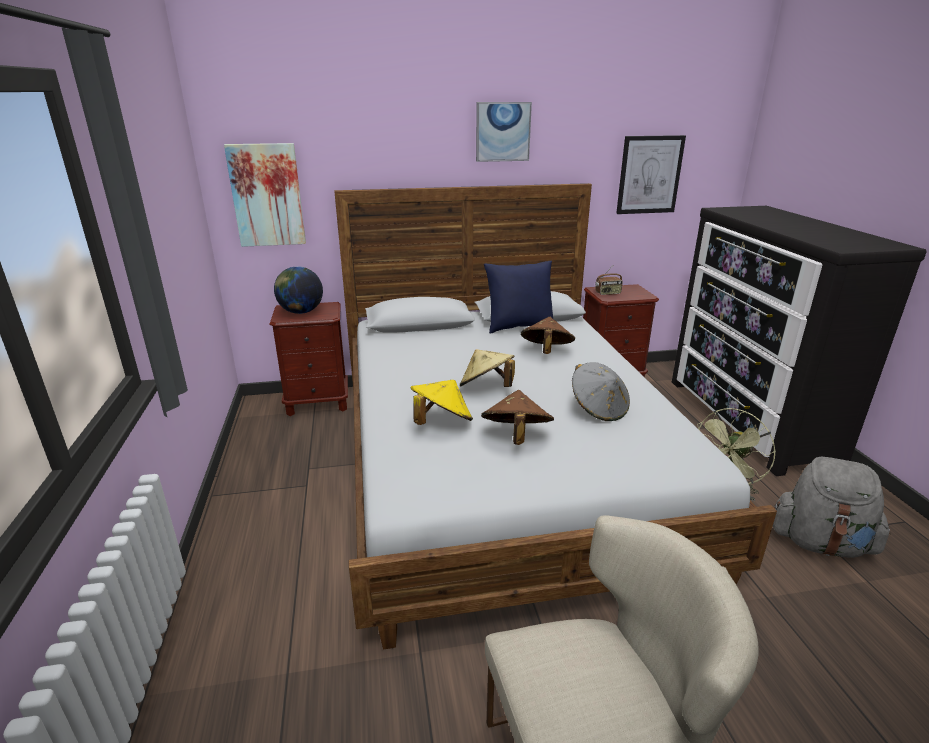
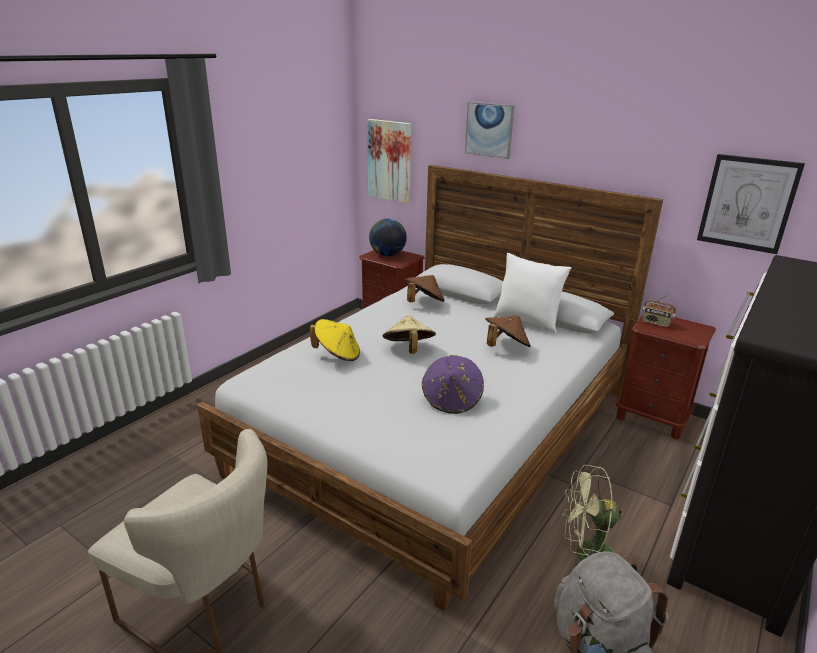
camera: 45 degrees right, 0 degrees up
(503, 132) = (577, 133): picture -> picture (489, 130)
(515, 436) = (360, 385): brown hat -> brown hat (424, 303)
(519, 327) = (527, 321): blue pillow -> white pillow
(598, 409) = (452, 400): grey hat -> purple hat

